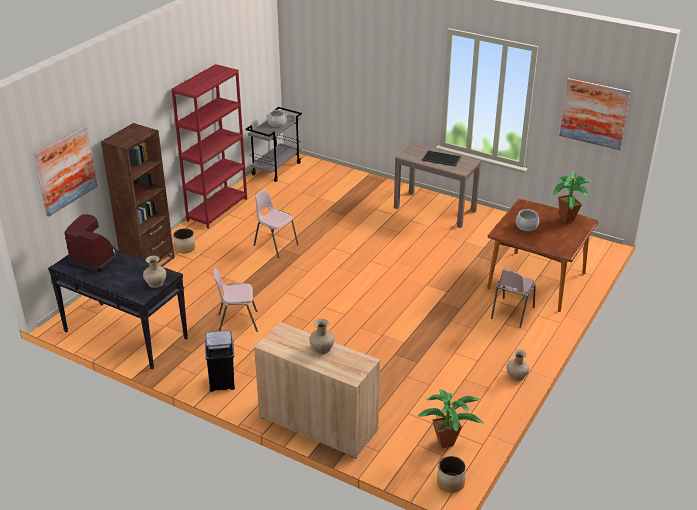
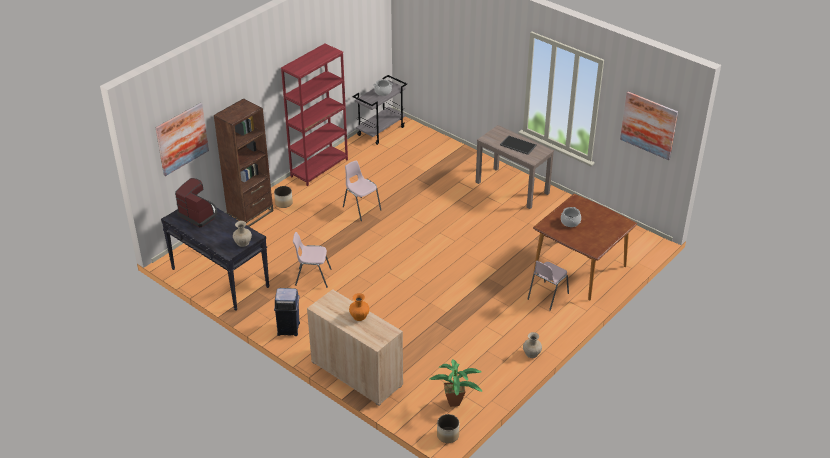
camera: 10 degrees right, 5 degrees up
(322, 348) = (359, 316): beige vase -> orange vase
(567, 221) = (608, 220): potted plant -> none

